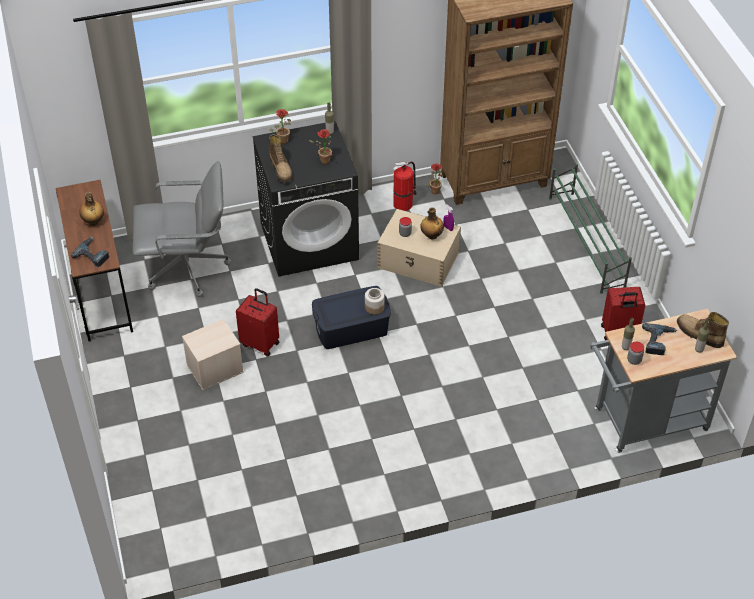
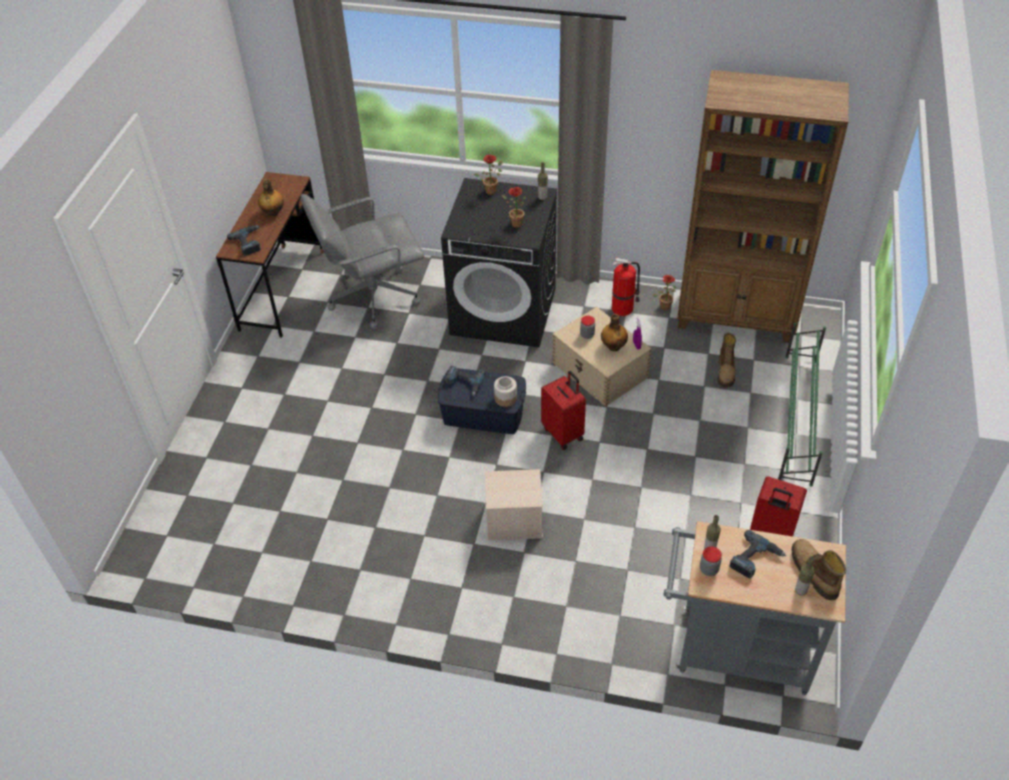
camera: 30 degrees right, 0 degrees up
(187, 268) = (372, 296): grey office chair -> grey office chair turned 135 degrees clockwise
(214, 369) = (327, 401): beige storage box -> beige storage box (513, 521)
(260, 343) = (386, 393): red suitcase -> red suitcase (563, 433)
(281, 170) = (467, 219): boot -> boot (726, 371)
(333, 307) = (464, 383): none -> power drill

